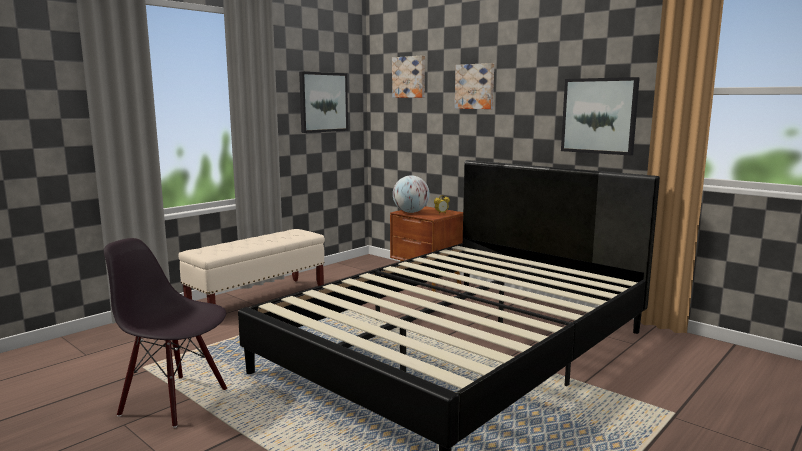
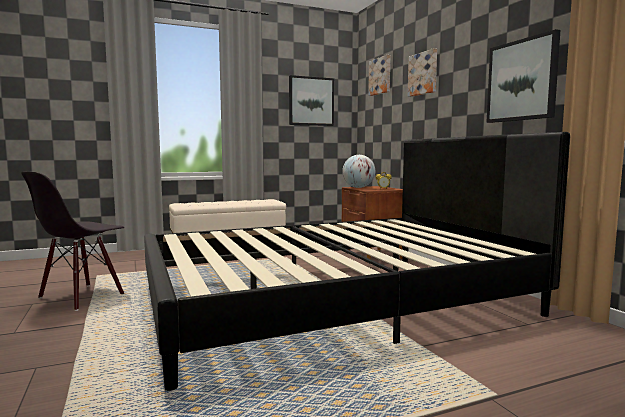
camera: 25 degrees right, 5 degrees down
(175, 401) = (81, 297): black chair -> black chair turned 105 degrees counterclockwise

